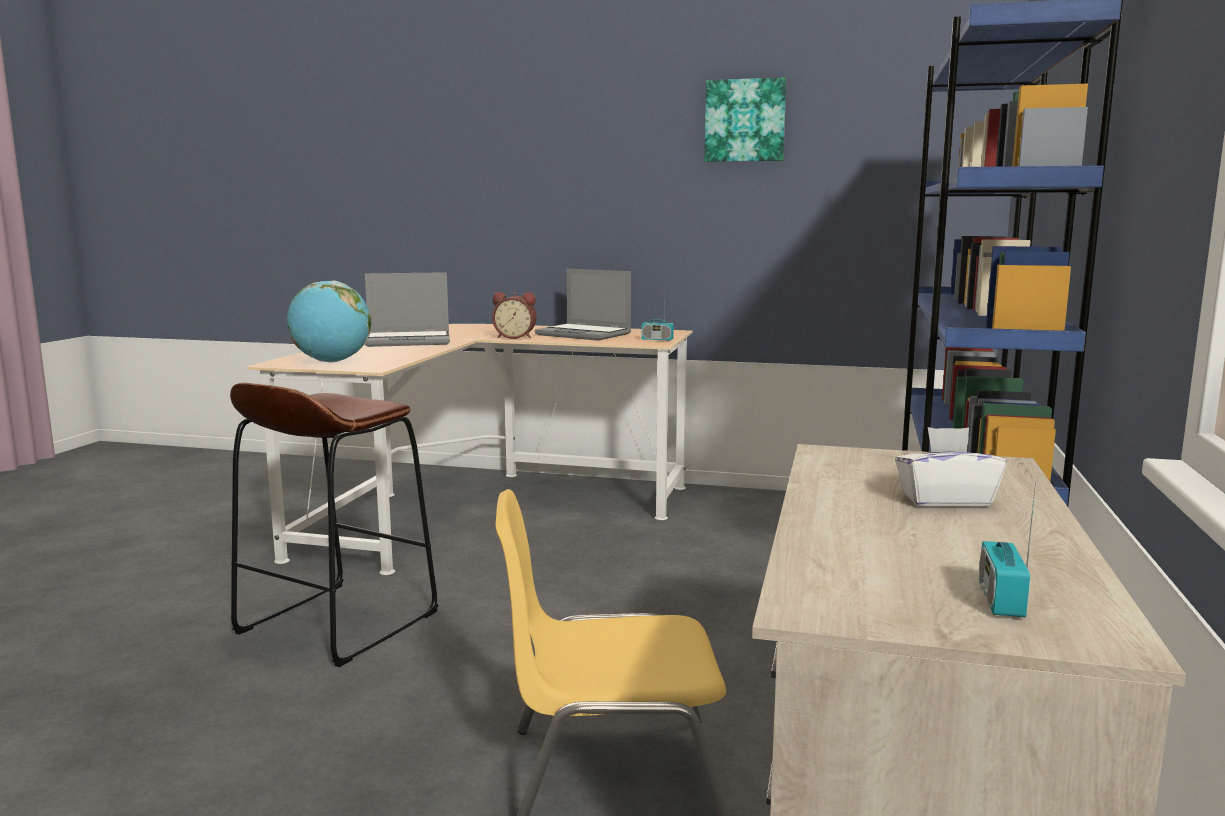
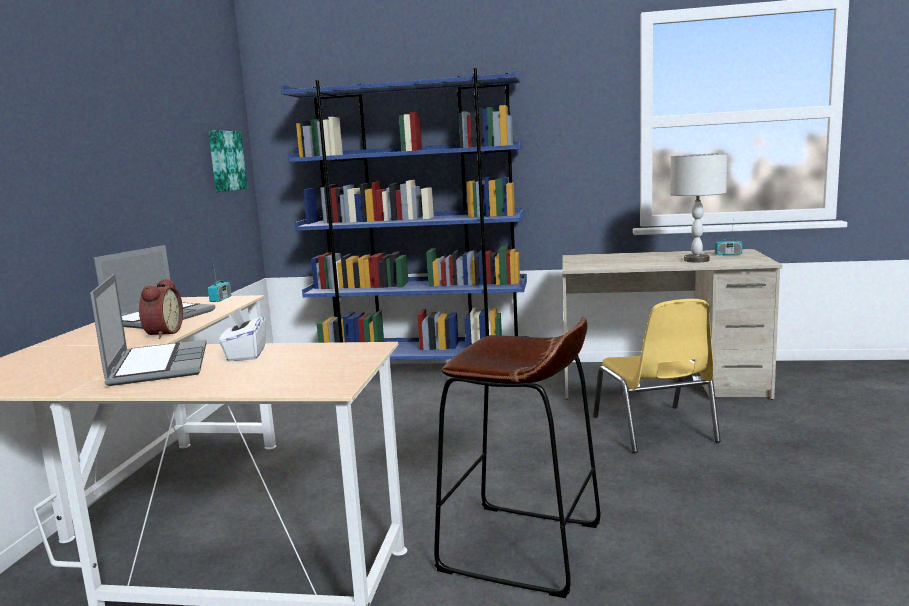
camera: 95 degrees left, 0 degrees up
(332, 362) = (326, 367): globe -> none
(745, 121) = (148, 101): picture -> picture (225, 161)
(882, 545) = (696, 260): none -> grey table lamp
(945, 500) = (635, 258): white tissue box -> white tissue box (245, 354)

